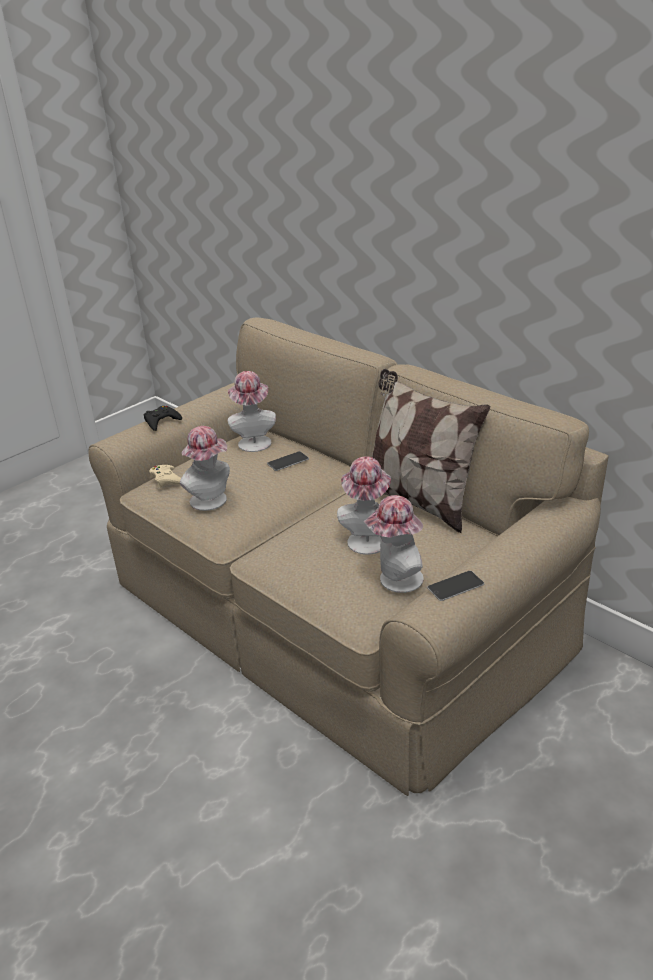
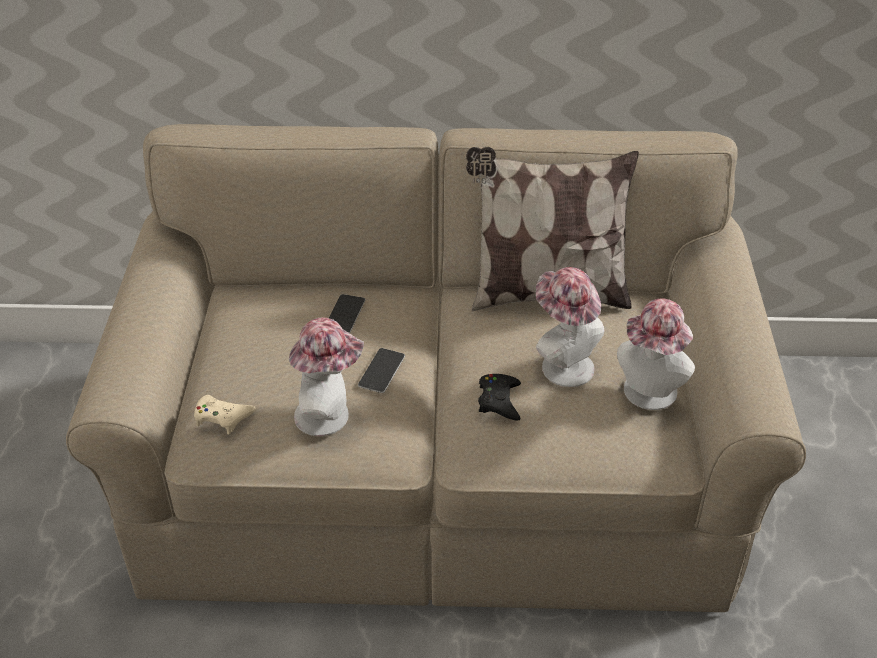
camera: 45 degrees left, 10 degrees up
(161, 421) = (137, 339): black game controller -> black game controller (499, 401)
(253, 441) = (261, 307): hat -> none
(455, 586) = (749, 369): phone -> phone (381, 370)

